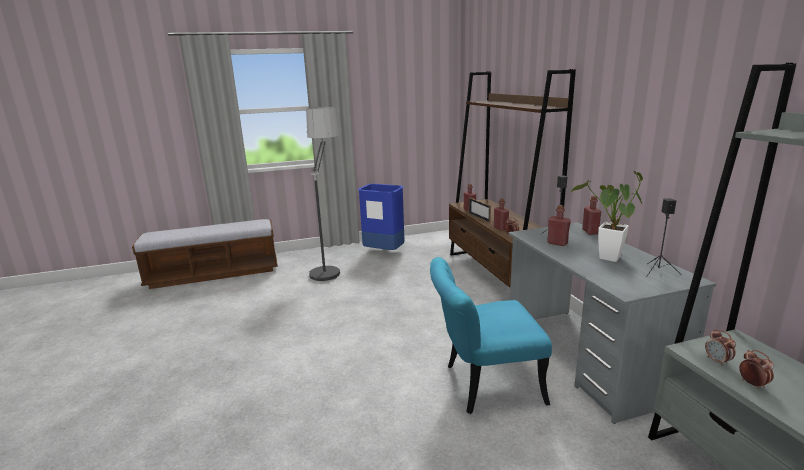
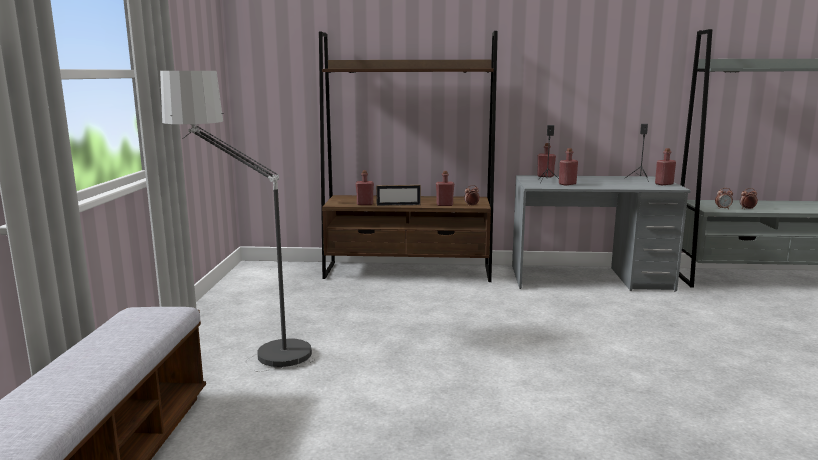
camera: 70 degrees left, 5 degrees down
(383, 252) = (254, 309): blue trash can -> none
(483, 385) = (620, 317): turquoise chair -> none
(608, 259) = (612, 182): potted plant -> none
(643, 285) = (664, 184): none -> red bottle

